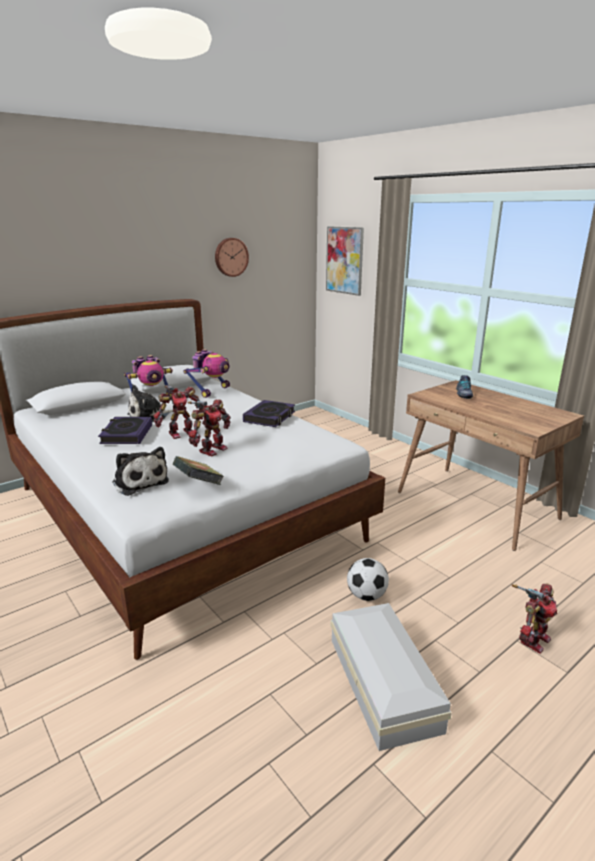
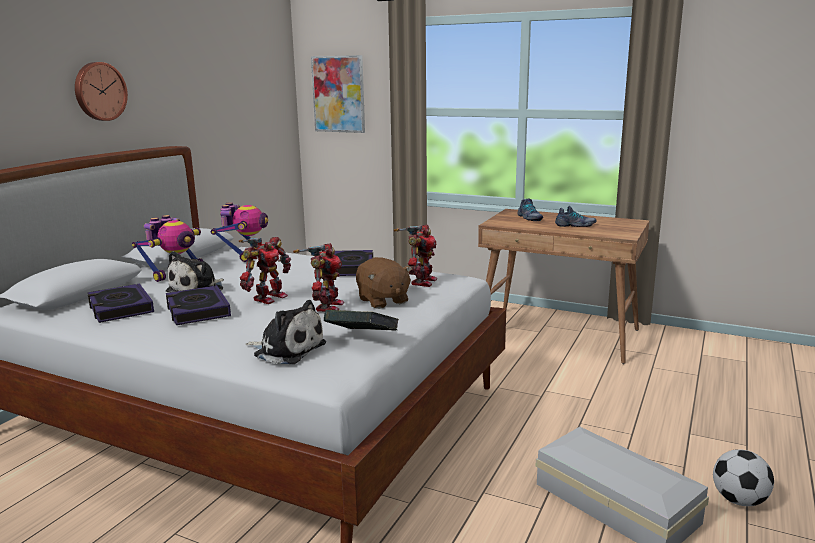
camera: 25 degrees left, 5 degrees down
(88, 422) = (120, 308): none -> book
(230, 257) = (213, 92): wall clock -> wall clock (99, 91)
(256, 453) = (383, 301): none -> brown plush toy
(366, 595) = (532, 435): football -> football (739, 500)
(497, 409) = (575, 225): none -> shoe
(532, 639) = (700, 429): toy robot -> toy robot (421, 281)

